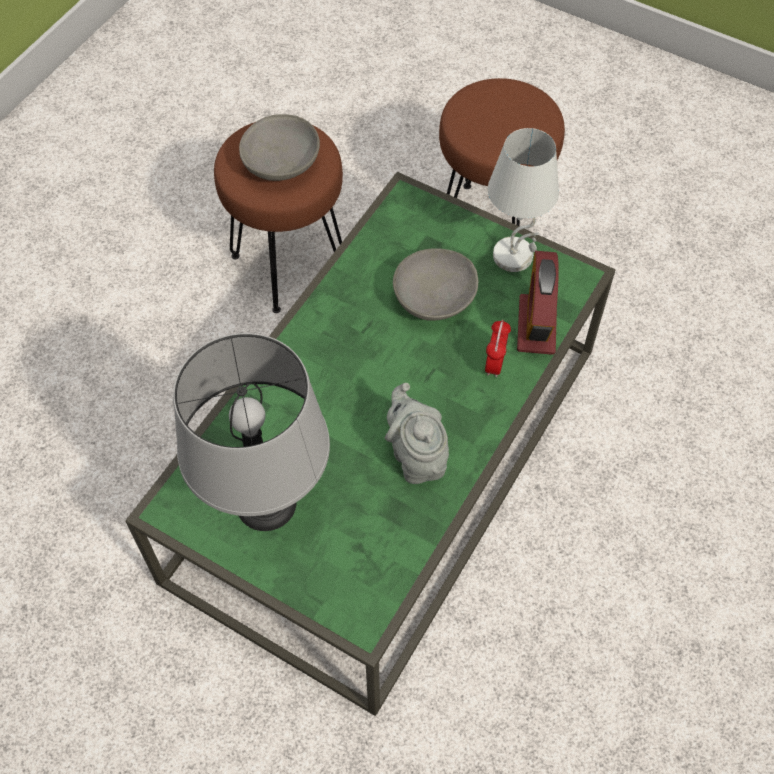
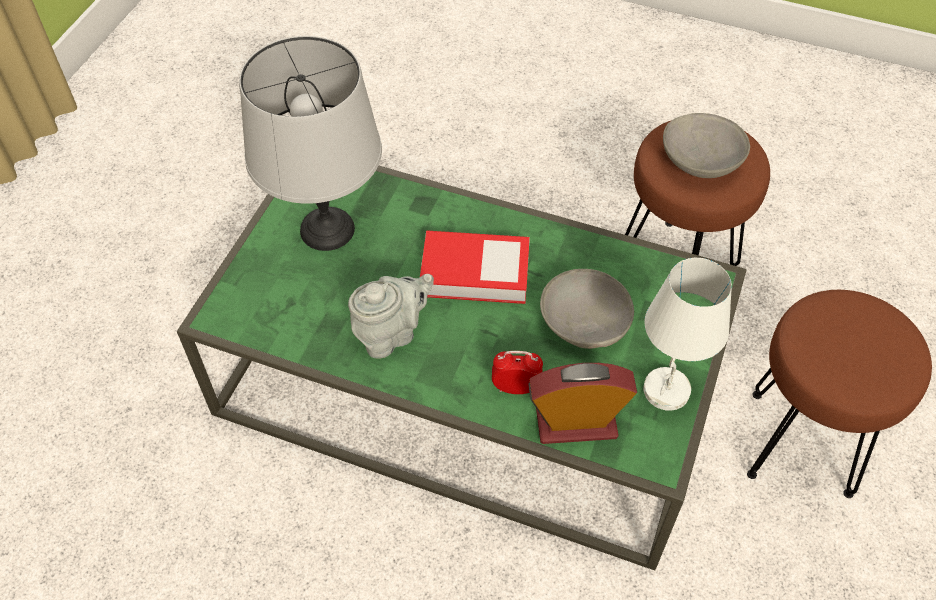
camera: 80 degrees right, 5 degrees down
(356, 375) = (475, 273): none -> book

